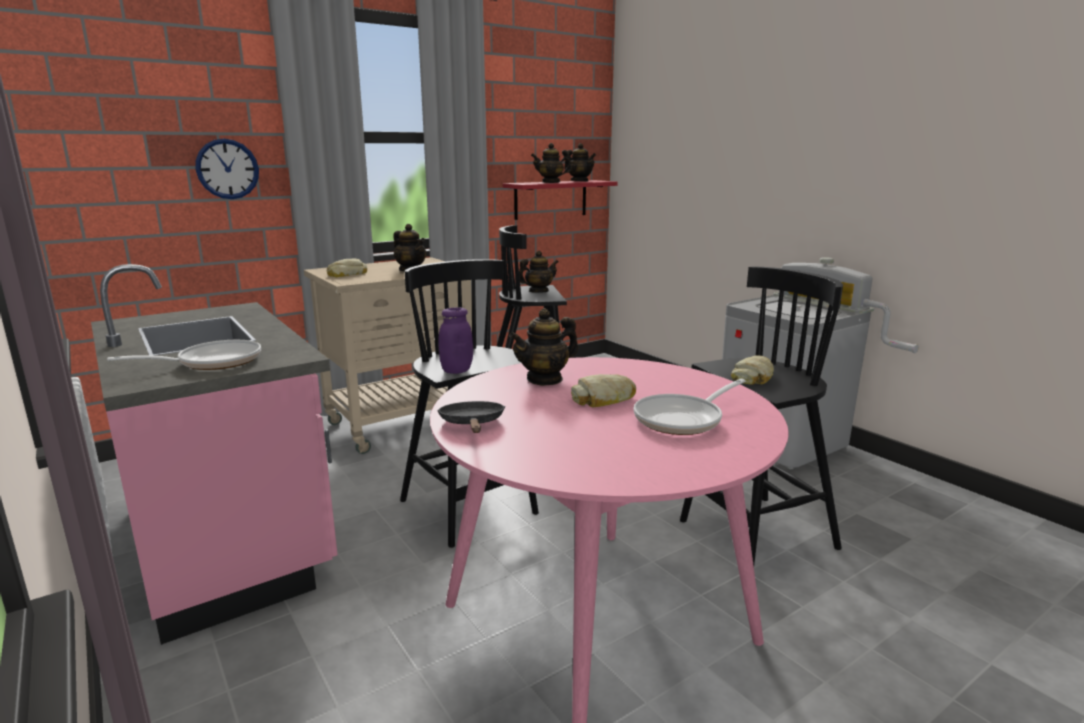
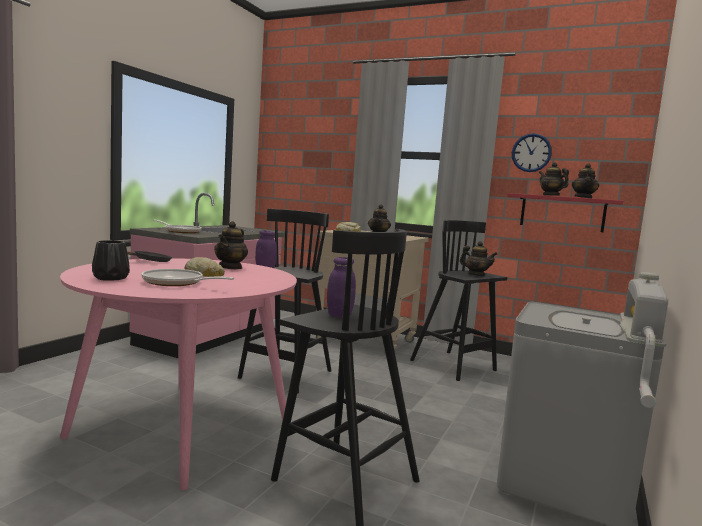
camera: 60 degrees right, 10 degrees down
(227, 169) = (332, 170): wall clock -> wall clock (531, 153)
(545, 379) = (231, 267): teapot -> teapot turned 105 degrees counterclockwise
(647, 457) = (111, 278): none -> black vase
(754, 377) = (339, 315): bread -> purple jar

